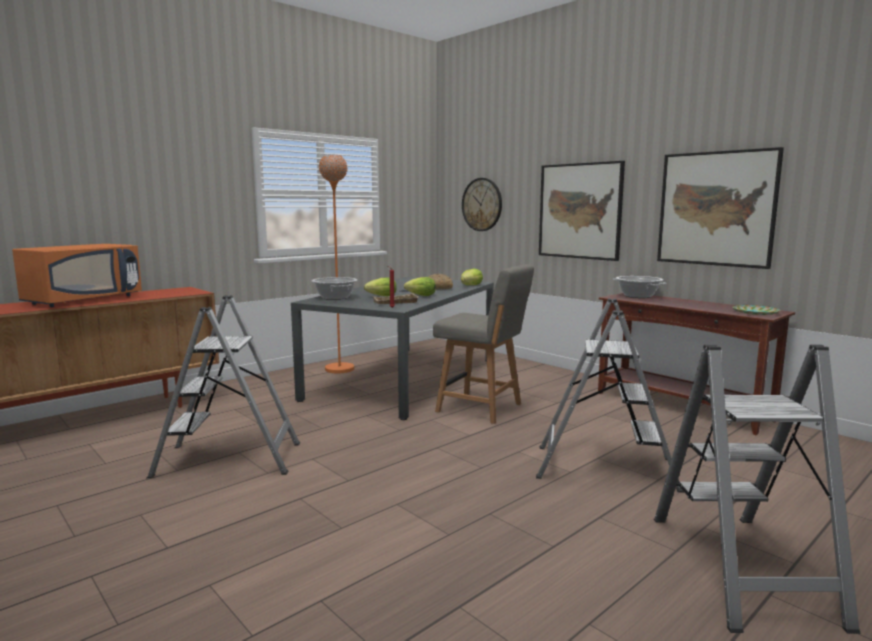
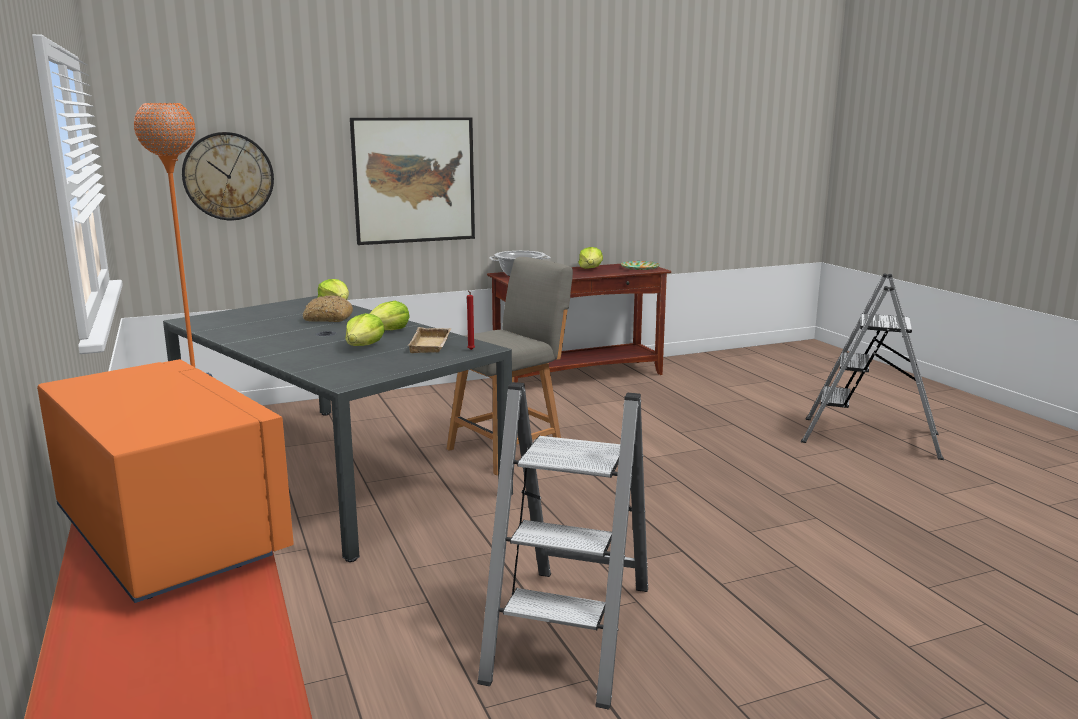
camera: 70 degrees left, 5 degrees up
(334, 298) = (334, 367): cooking pot -> none
(603, 467) = (700, 434): grey step ladder -> none
(711, 304) = (590, 268): none -> lettuce
(716, 209) = (572, 172): picture -> none

